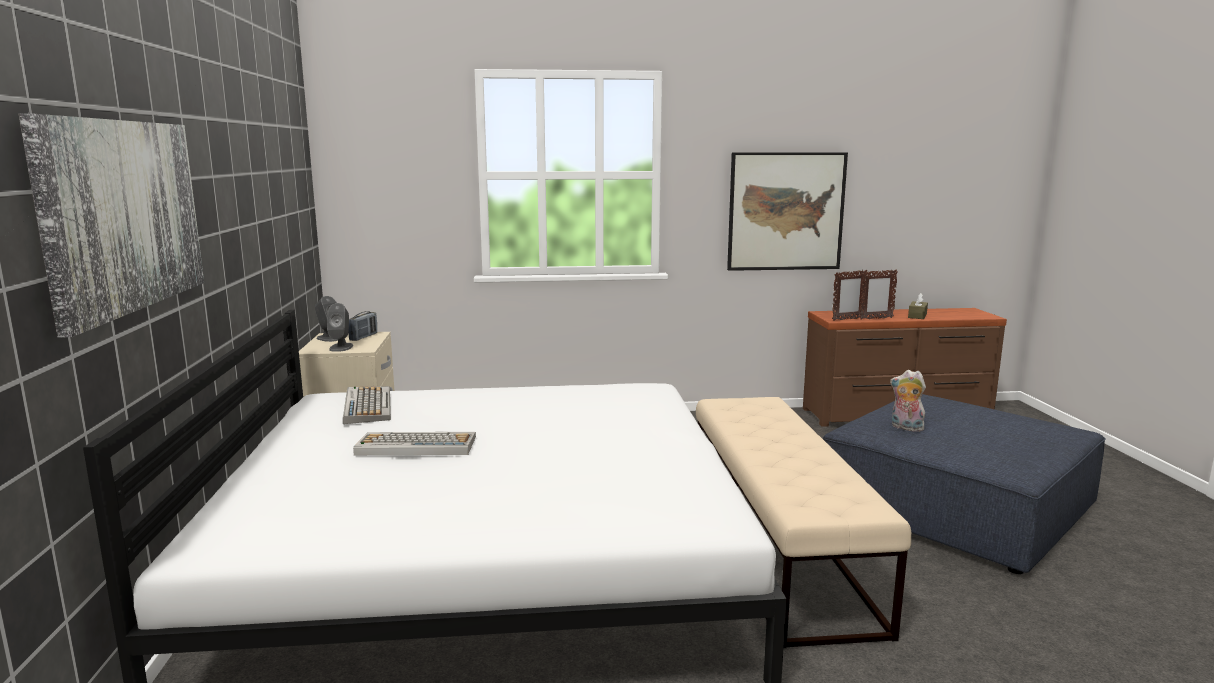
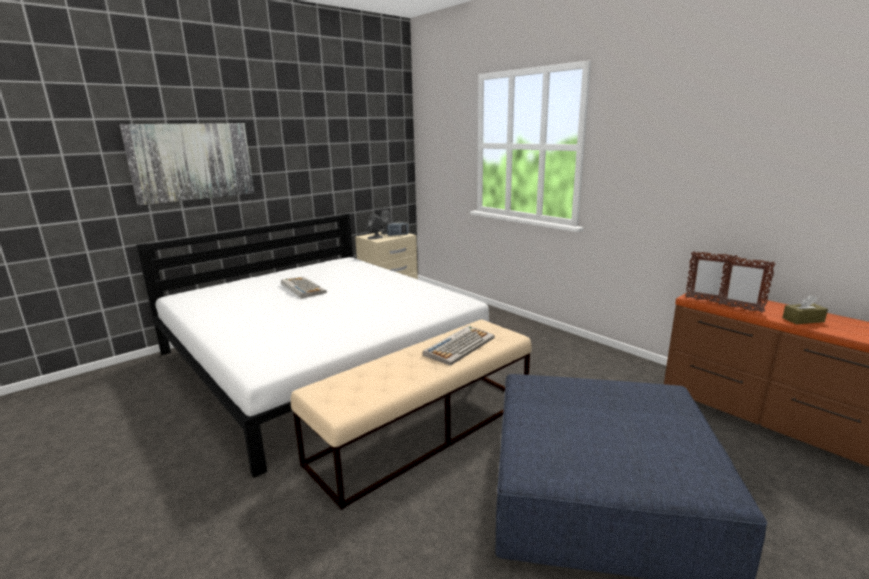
camera: 55 degrees right, 5 degrees up
(367, 406) = (341, 267): keyboard -> keyboard (459, 346)
(785, 211) = (687, 186): picture -> none
(905, 428) = (563, 398): plush toy -> none

